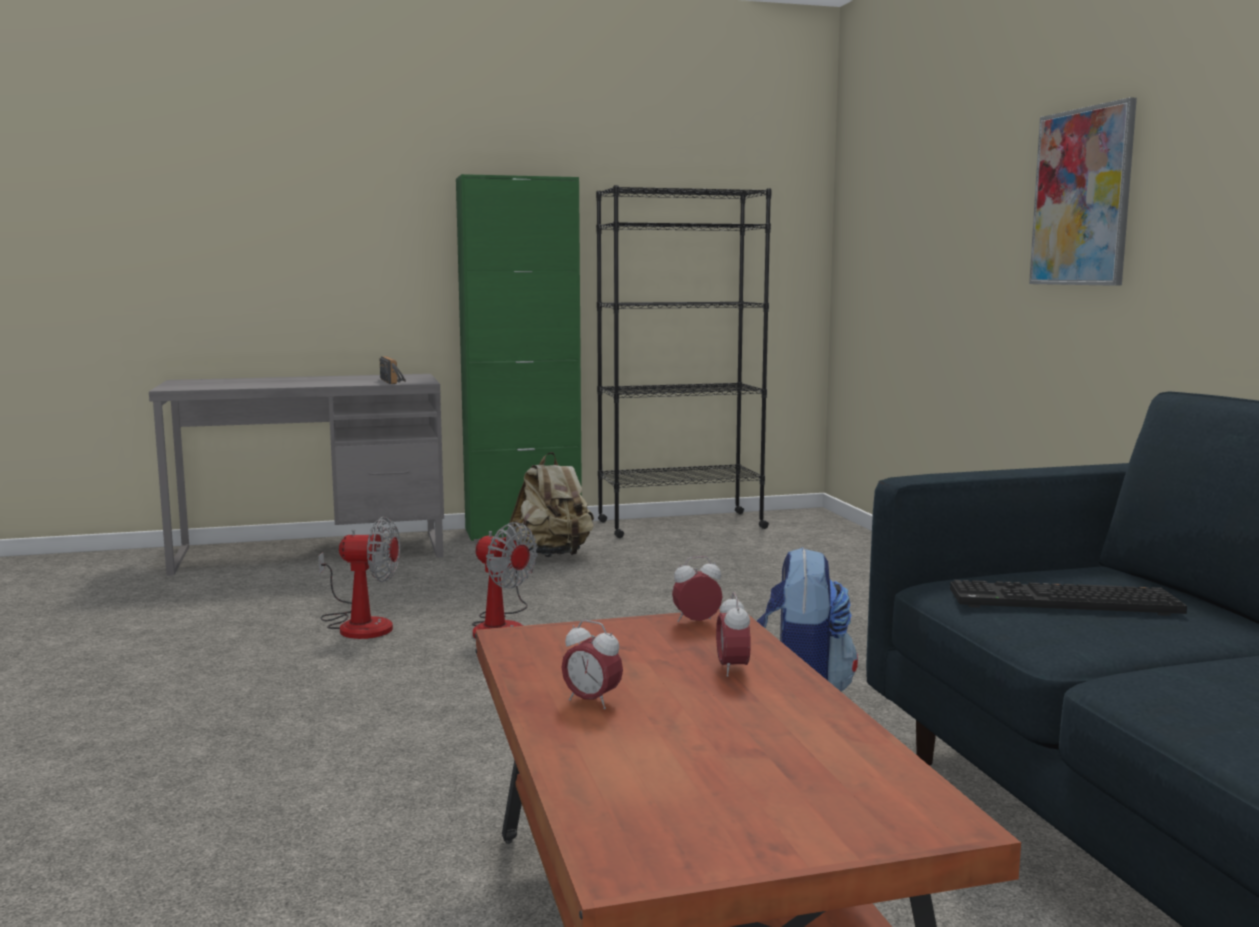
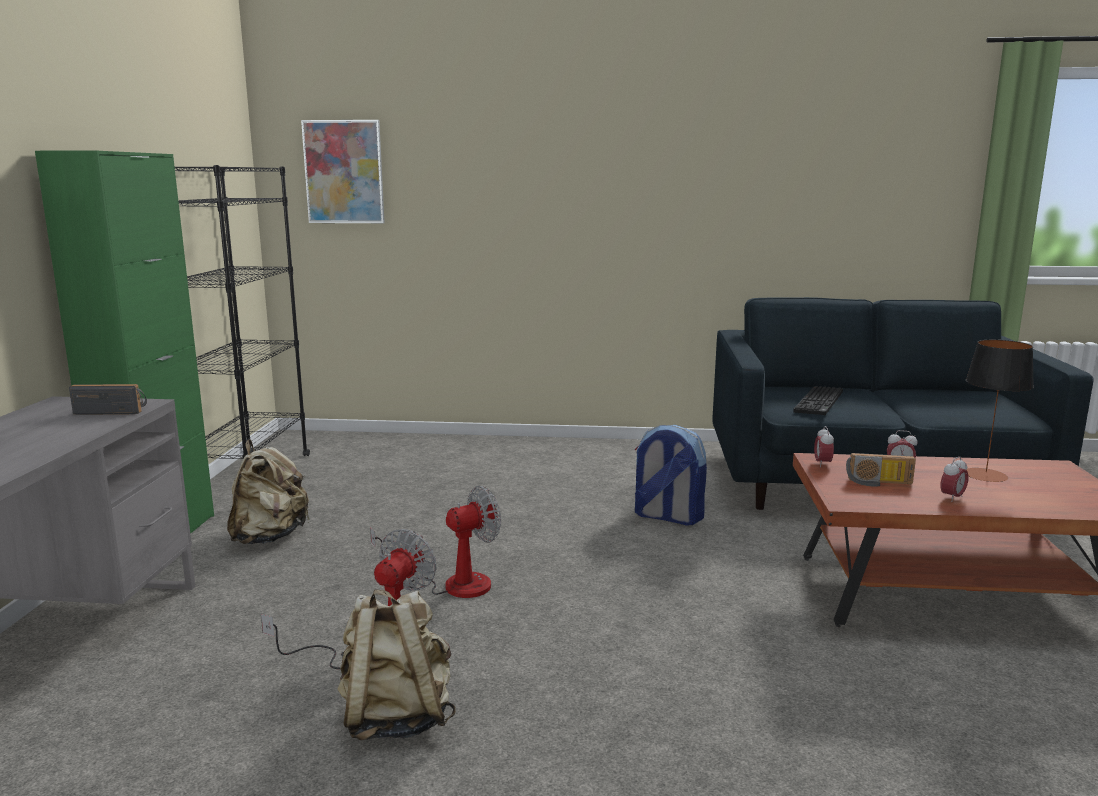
camera: 70 degrees left, 5 degrees up
(248, 649) = (396, 718): none -> beige backpack
(628, 655) = (878, 483): none -> radio
(763, 735) = (985, 475): none -> table lamp
(1082, 197) = (585, 191): picture -> picture (344, 172)

